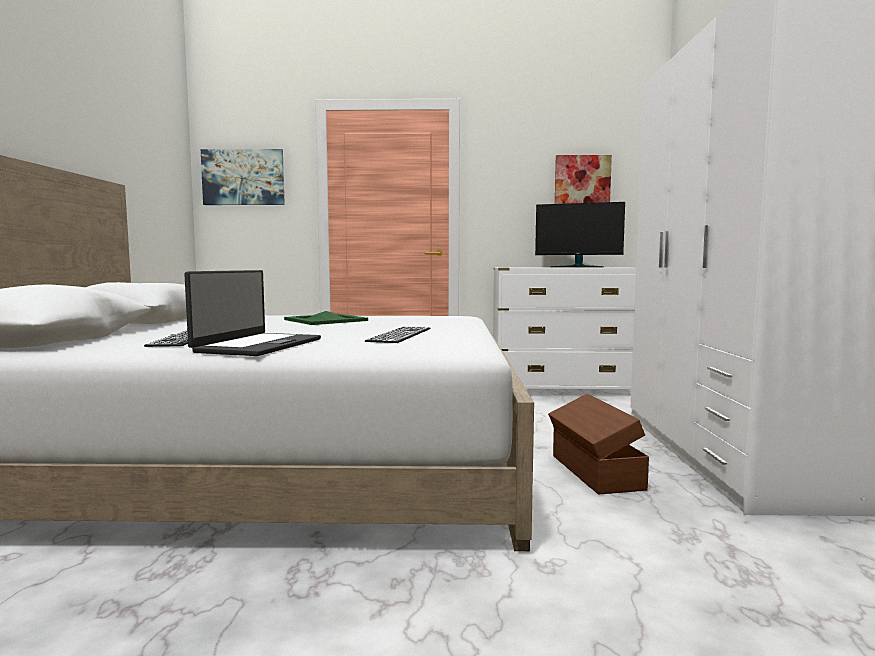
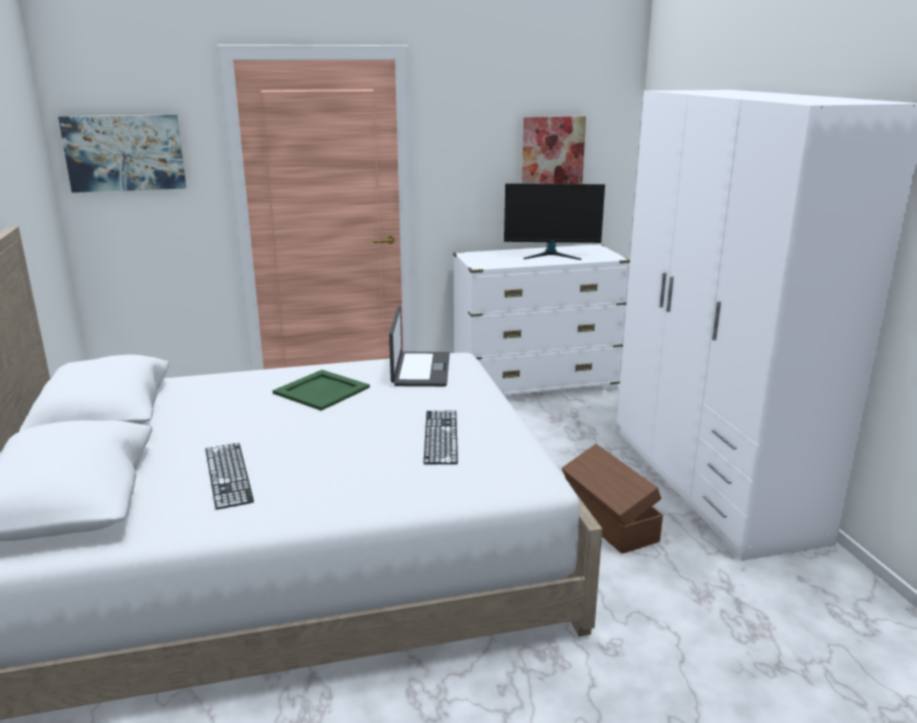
camera: 15 degrees left, 15 degrees up
(258, 345) = (329, 489): laptop -> laptop (420, 369)

